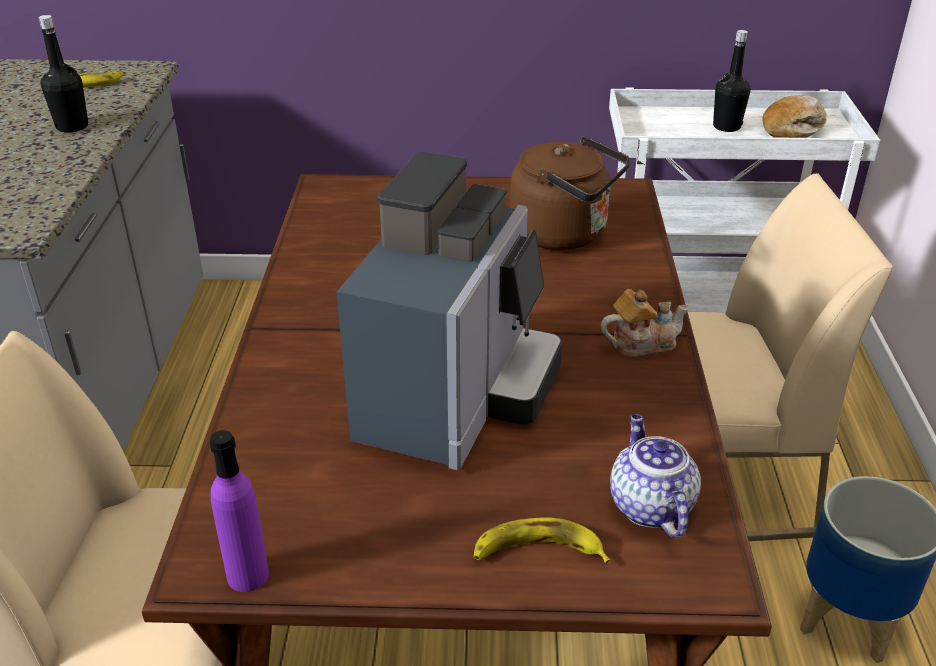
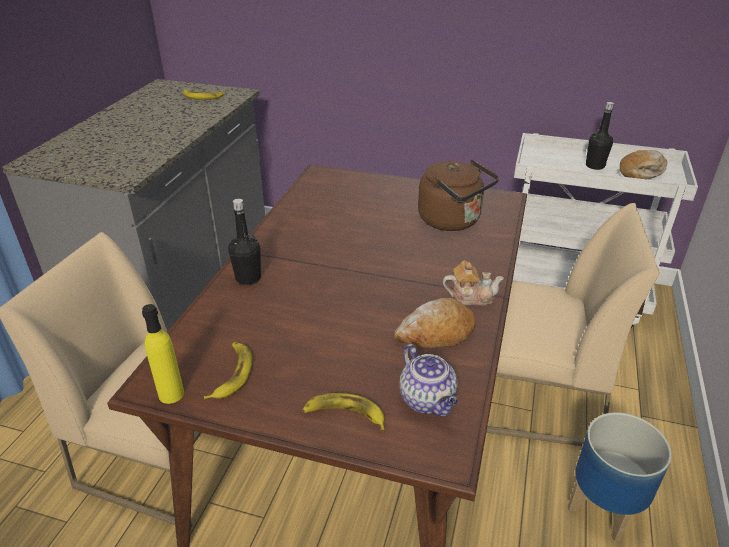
camera: 15 degrees right, 0 degrees up
(72, 126) = (183, 121): black bottle -> black bottle (248, 278)
(248, 575) = (171, 394): purple bottle -> yellow bottle
(333, 524) = (232, 374): none -> banana
(457, 397) = (339, 311): coffee machine -> none
(616, 405) = (436, 333): none -> bread
(649, 505) = (428, 401): teapot -> teapot turned 150 degrees clockwise

